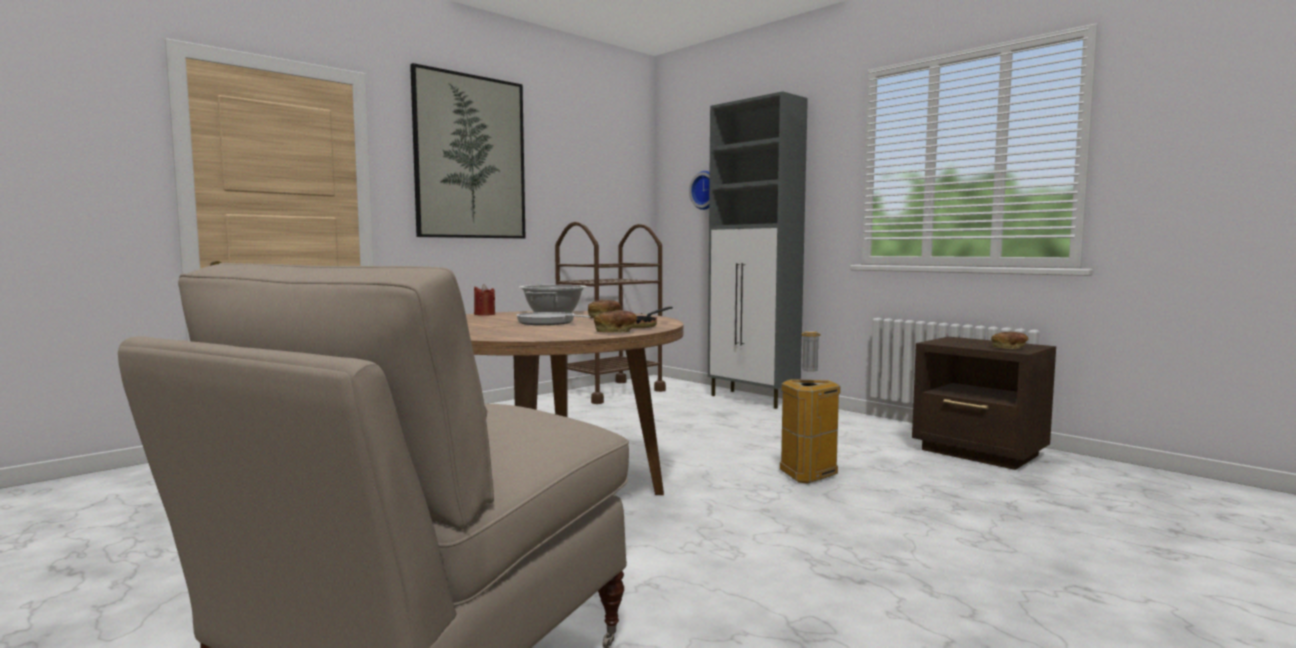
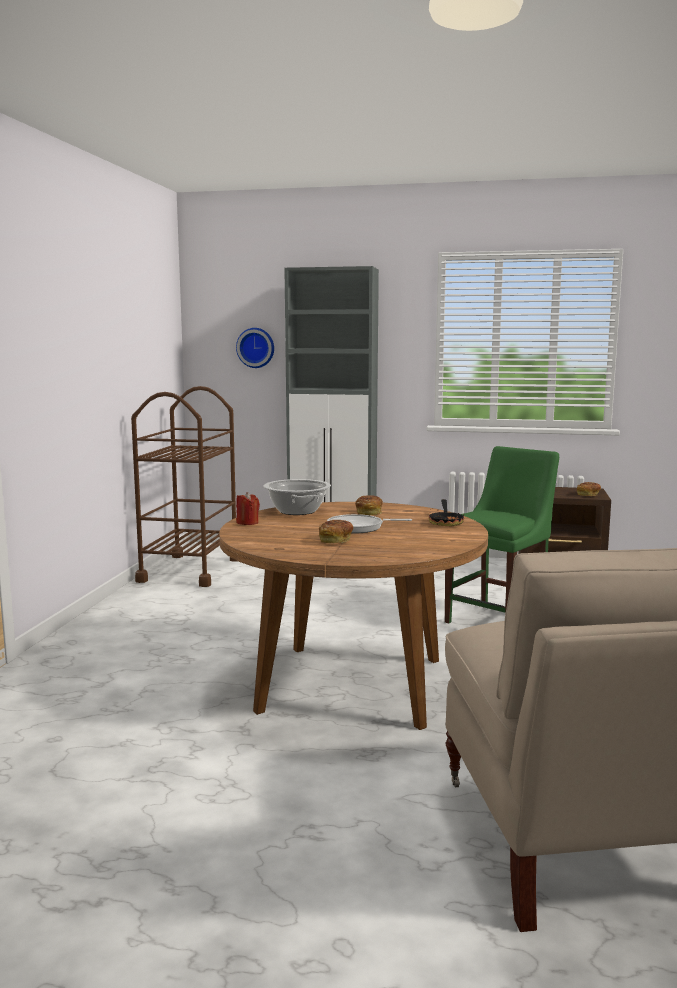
camera: 35 degrees left, 5 degrees up
(470, 157) = (63, 323): picture -> none
(616, 332) = (461, 533): bread -> bread (336, 540)
(809, 475) = (498, 619): trash can -> green chair

